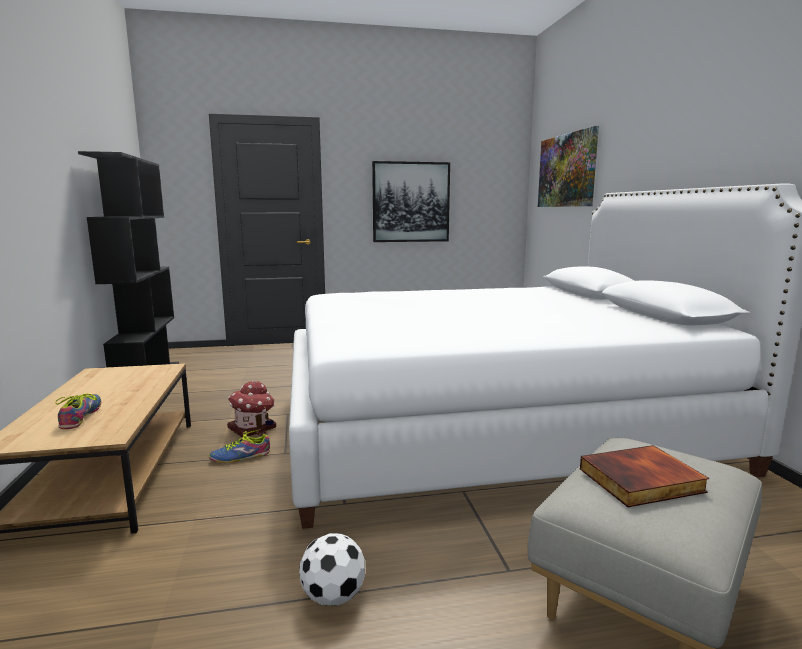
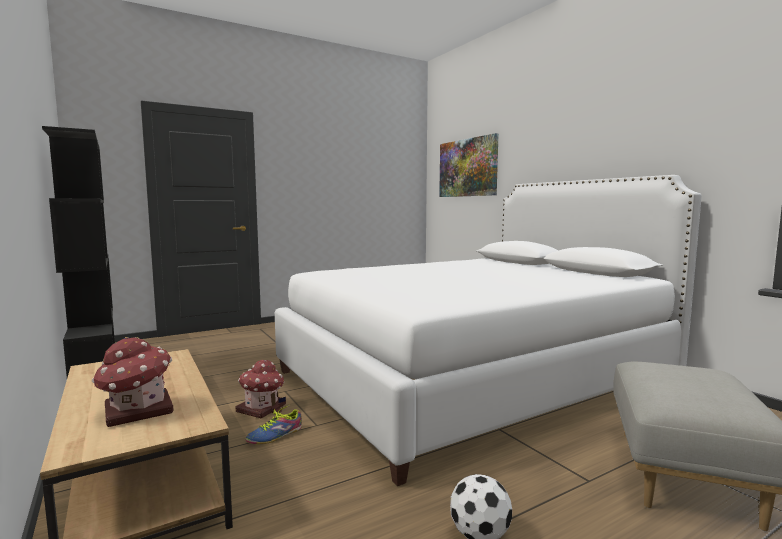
camera: 20 degrees left, 5 degrees down
(80, 416) = (137, 411): shoe -> toy house
(411, 202) = (335, 192): picture -> none
(641, 481) = (686, 386): book -> none

